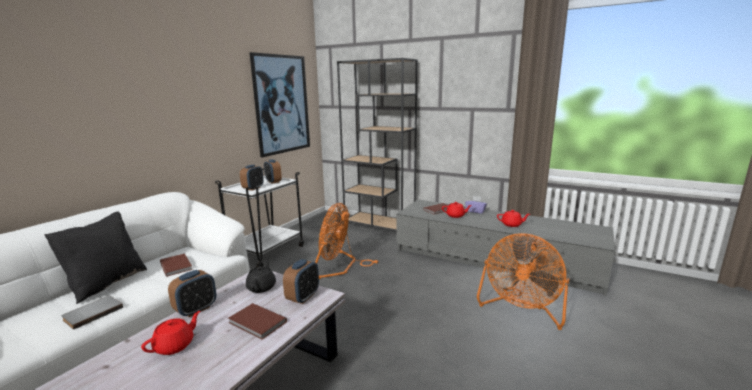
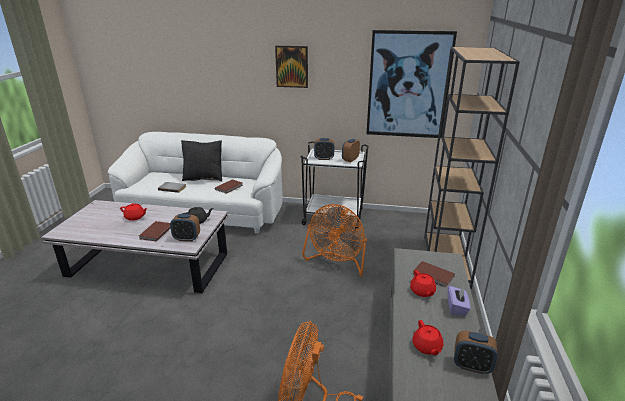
camera: 70 degrees right, 10 degrees up
(178, 93) = (292, 66): none -> picture
(196, 309) = (169, 210): alarm clock -> alarm clock (471, 366)
(342, 265) = (335, 261): orange fan -> orange fan turned 150 degrees counterclockwise

